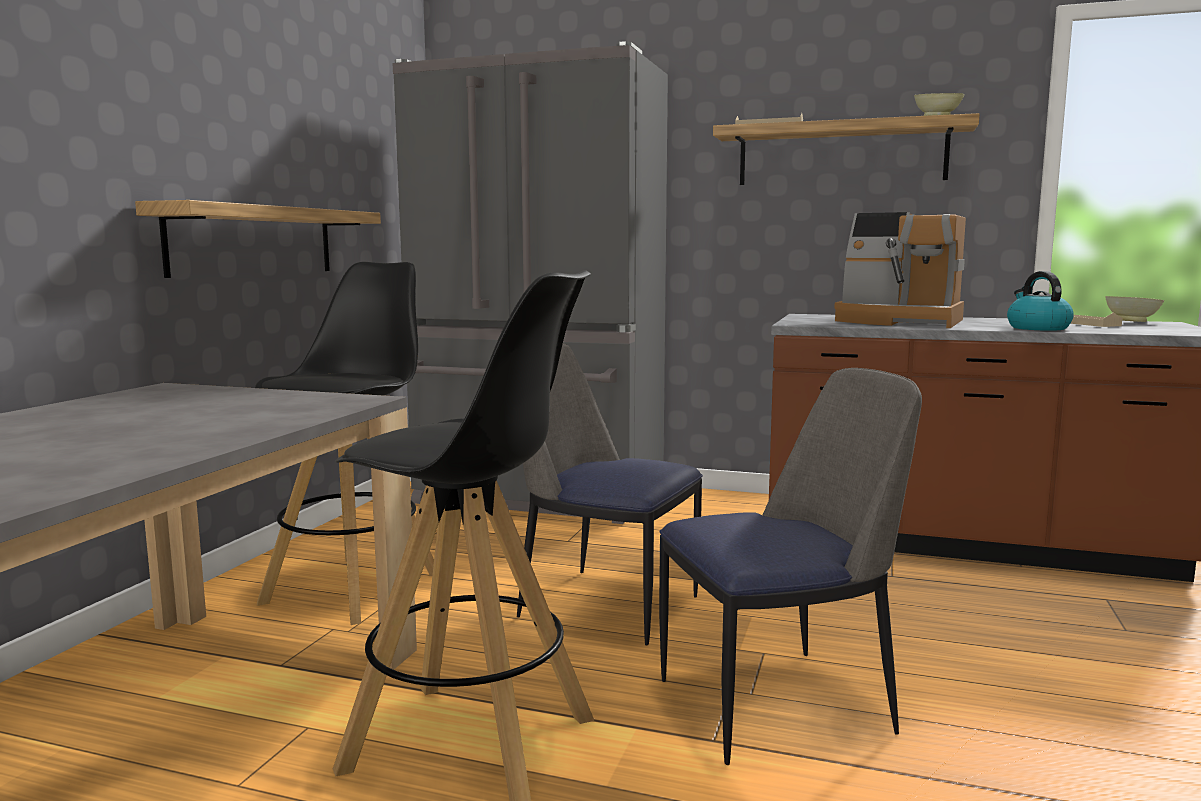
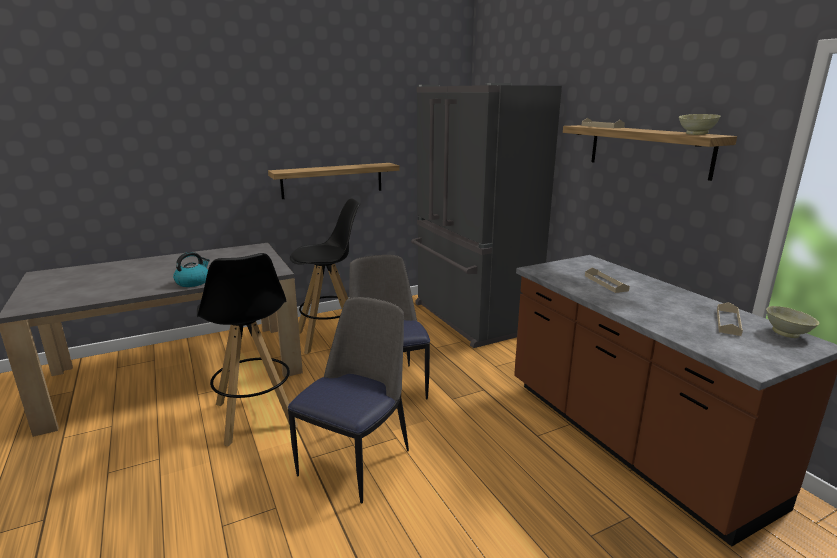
camera: 45 degrees right, 10 degrees up
(780, 704) = (356, 460): chair -> chair turned 90 degrees counterclockwise
(899, 321) = (605, 283): coffee machine -> beige tray
(1037, 328) = (655, 318): kettle -> kettle (193, 282)

